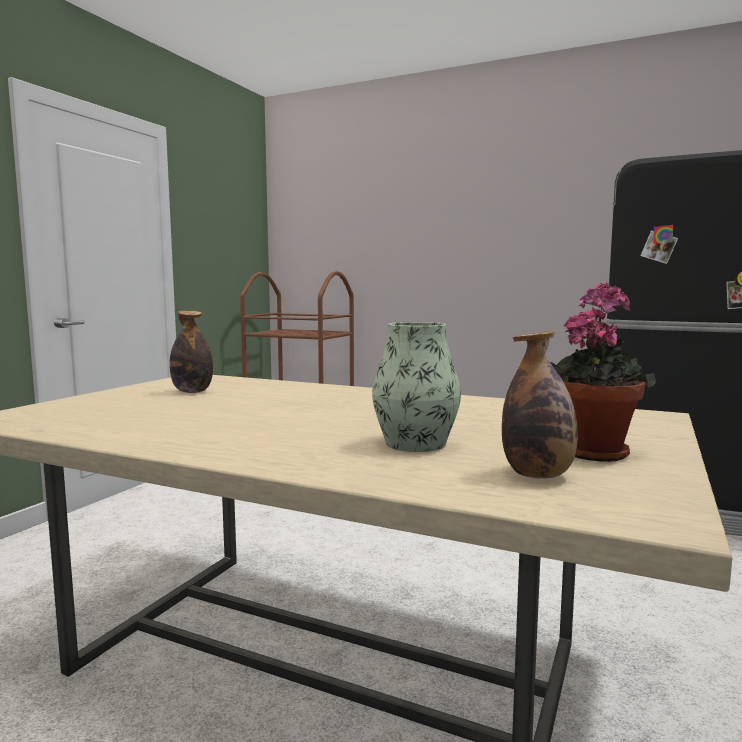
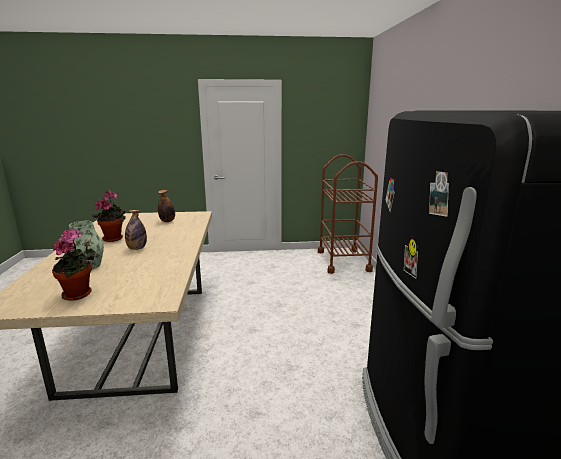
camera: 60 degrees right, 10 degrees up
(232, 423) = (114, 238): none -> potted plant
(538, 475) = (44, 288): bottle -> bottle (137, 248)

